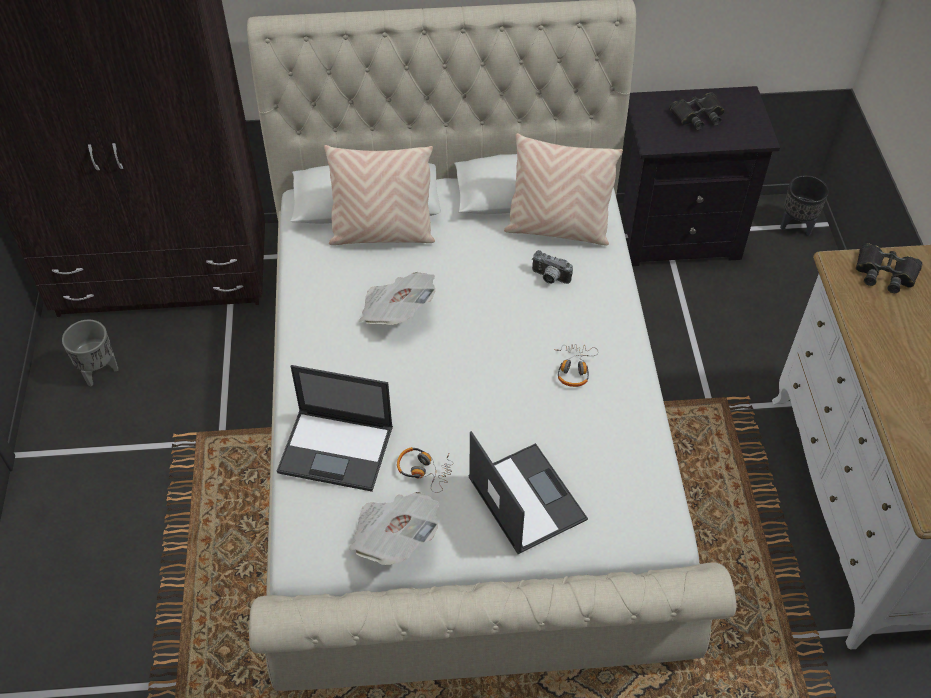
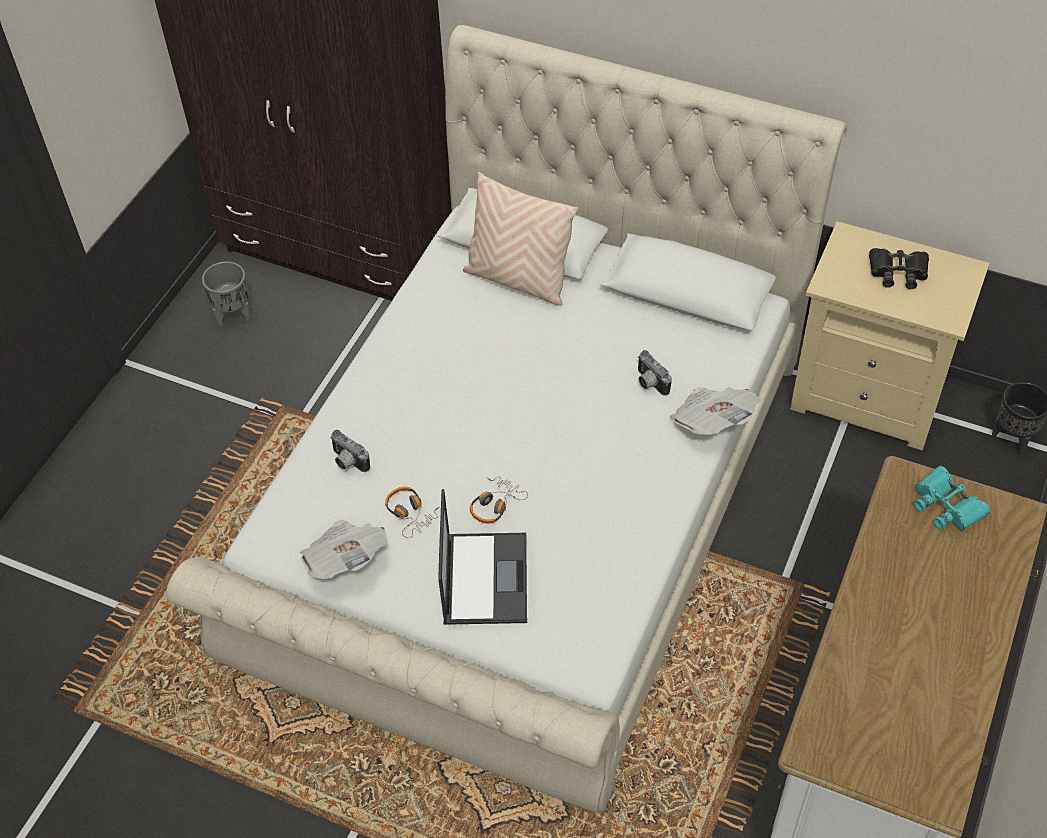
camera: 30 degrees right, 0 degrees up
(337, 449) = (347, 462): laptop -> camera
(397, 312) = (483, 359): newspaper -> newspaper (712, 422)
(557, 229) = (691, 338): beige pillow -> none
(574, 368) = (612, 479): headphones -> headphones (495, 504)
(677, 234) = (869, 397): black nightstand -> beige nightstand
(885, 273) = (946, 505): black binoculars -> turquoise binoculars

